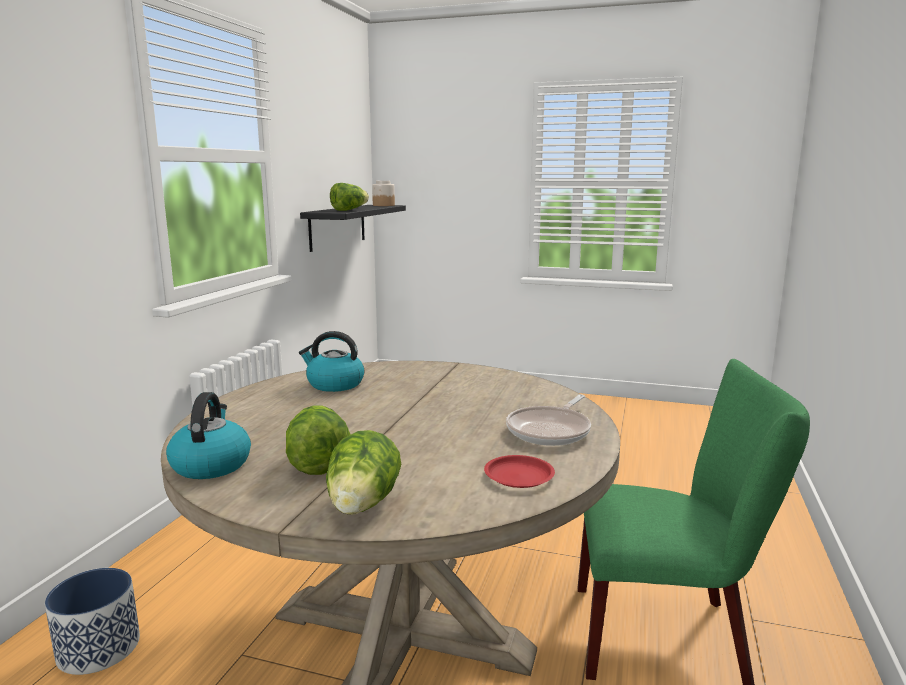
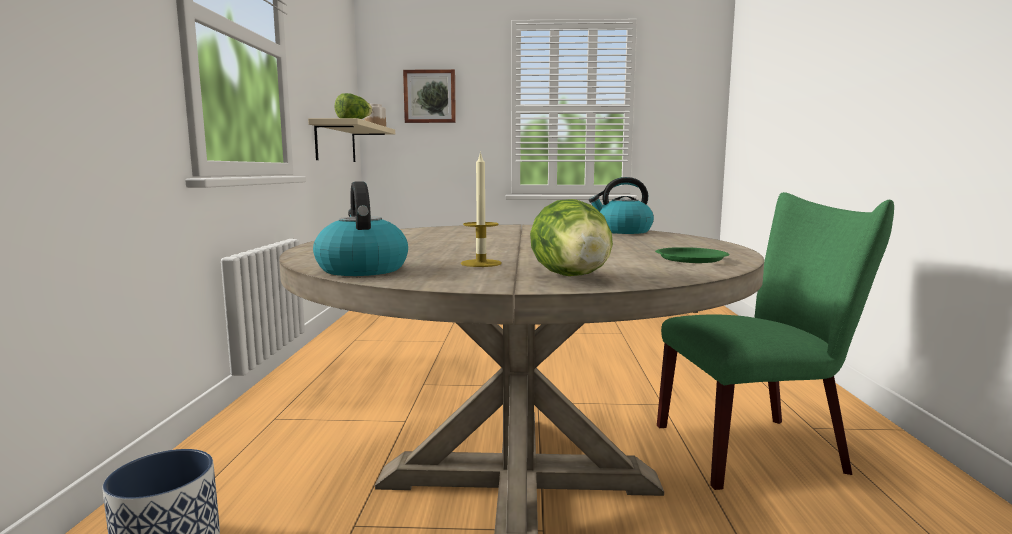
camera: 15 degrees left, 5 degrees down
(317, 463) = (481, 263): lettuce -> candle
(334, 384) = (420, 234): kettle -> kettle (622, 231)
(338, 226) = (336, 143): black shelf -> beige shelf
(444, 168) = (430, 96): none -> picture
(518, 476) = (690, 259): red plate -> green plate
(551, 430) = (671, 243): frying pan -> none

